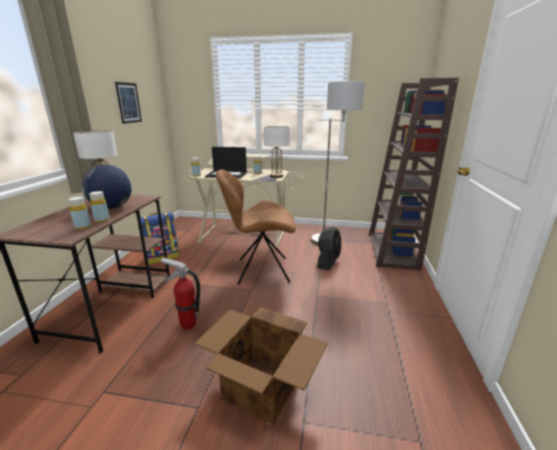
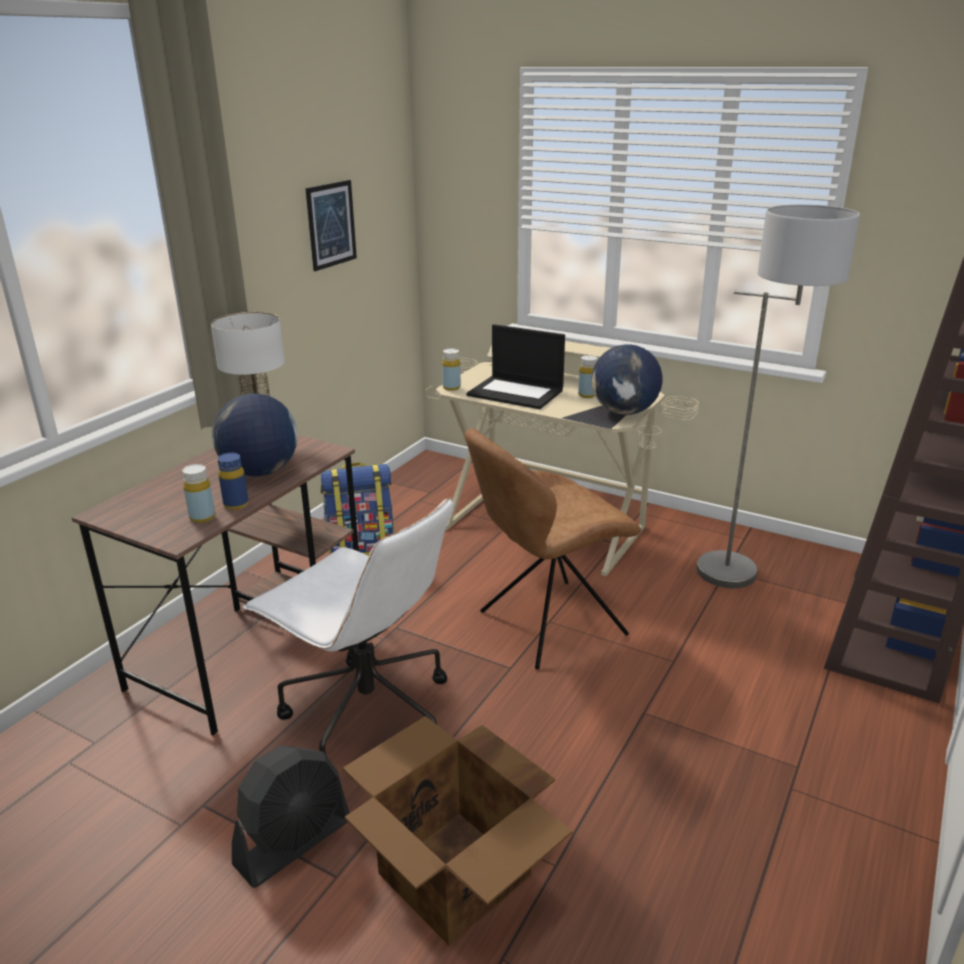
camera: 20 degrees right, 5 degrees up
(102, 220) = (236, 504): yellow bottle -> blue bottle
(187, 324) = (366, 716): fire extinguisher -> white office chair
(260, 270) = (547, 625): brown chair -> brown chair turned 45 degrees counterclockwise
(276, 176) = (624, 412): table lamp -> globe
(328, 261) = (711, 631): black fan -> black fan (294, 842)

